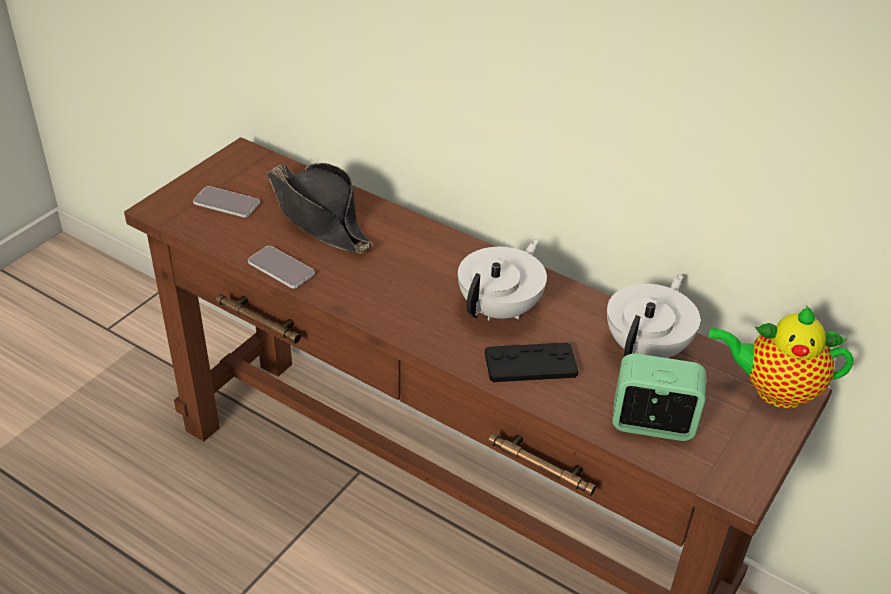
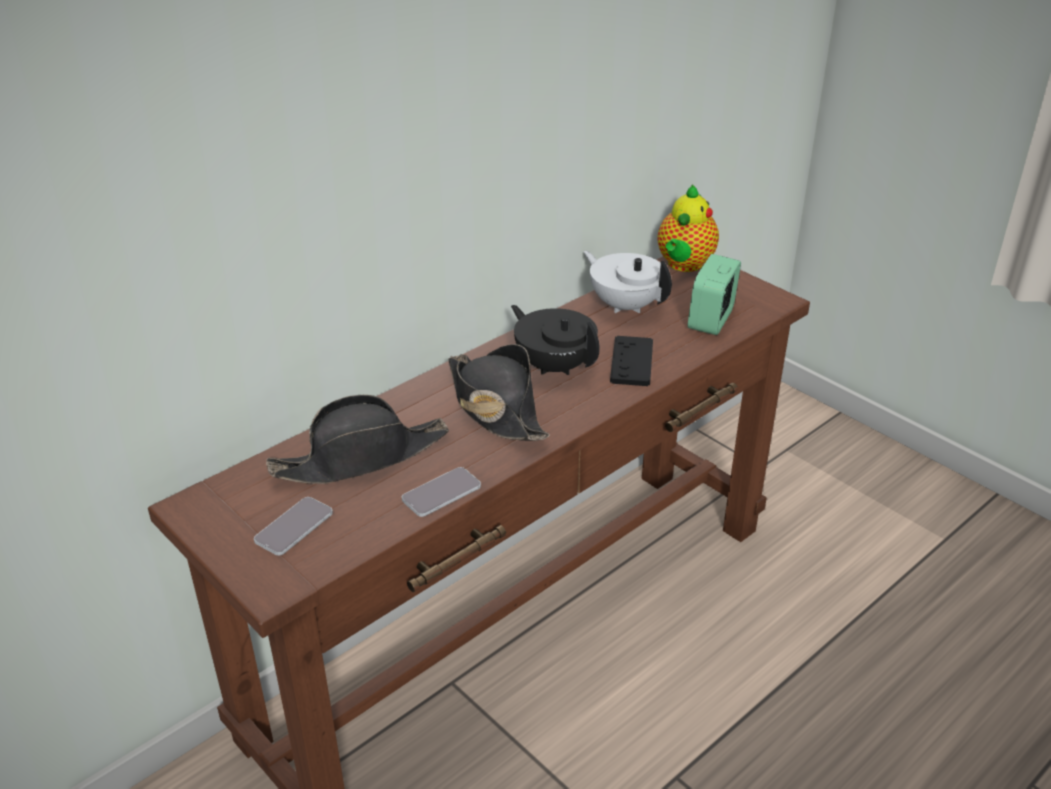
camera: 75 degrees left, 5 degrees down
(416, 279) = (495, 406): none -> black hat
(501, 308) = (554, 365): white teapot -> black teapot

